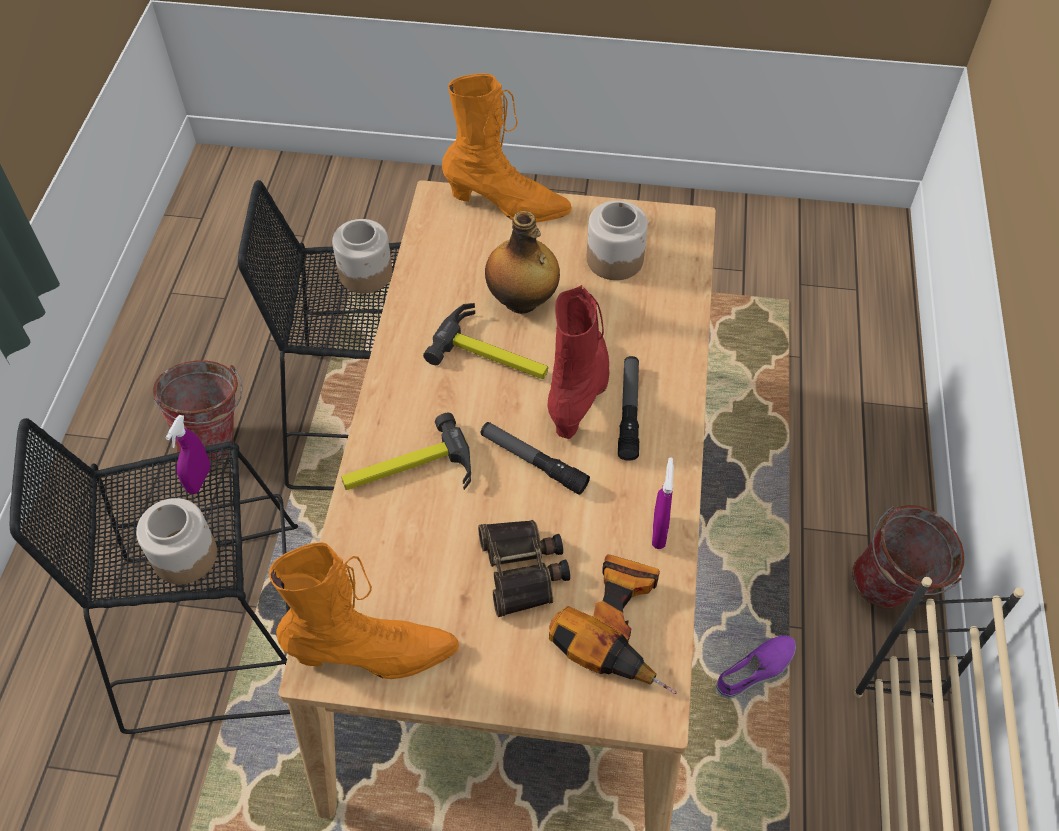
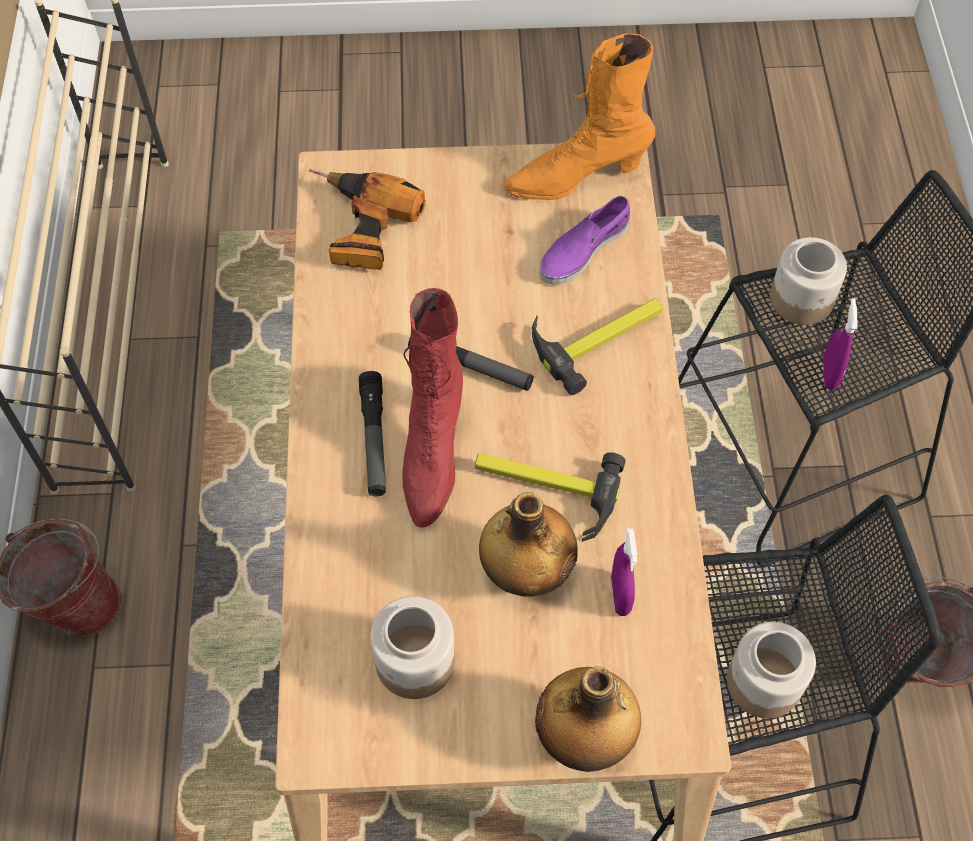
camera: 170 degrees right, 5 degrees up
(507, 206) = (585, 737): orange boot -> bottle
(524, 570) = (459, 262): binoculars -> none
(659, 532) = (332, 315): purple spray bottle -> purple spray bottle (620, 595)
(756, 670) = (234, 494): purple shoe -> purple shoe (583, 249)

